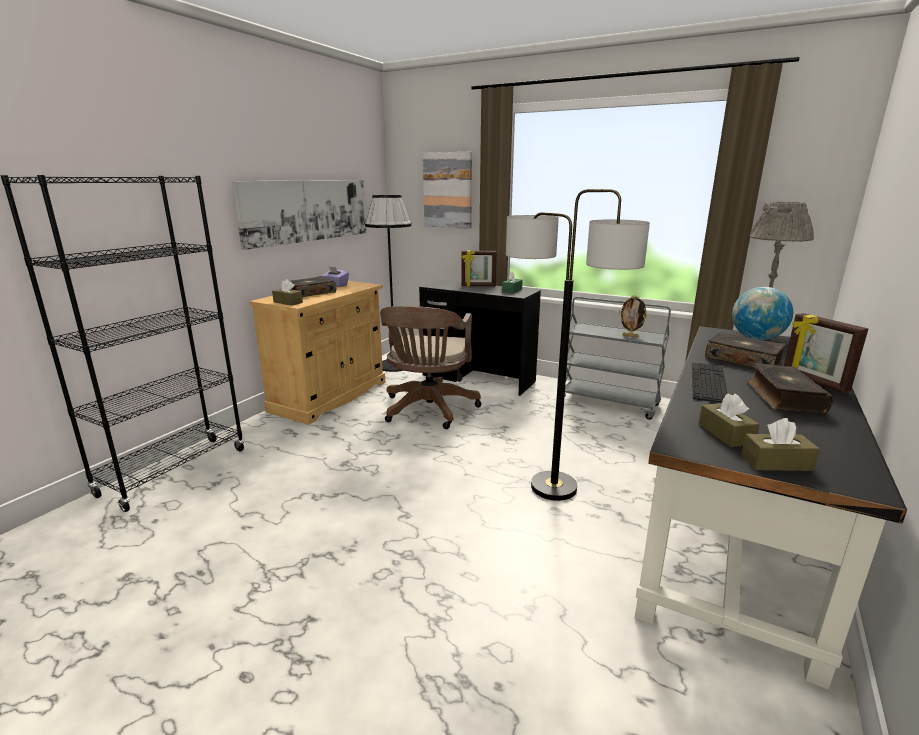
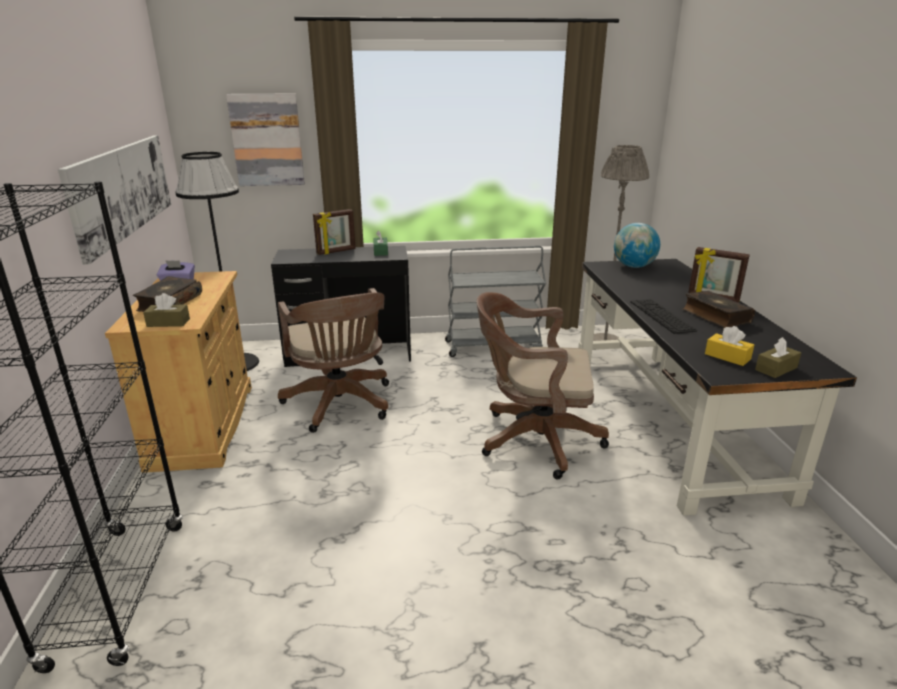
camera: 35 degrees left, 5 degrees up
(553, 487) = (533, 440): floor lamp -> brown office chair
(630, 336) = (511, 279): picture frame -> none
(725, 434) = (727, 356): brown tissue box -> yellow tissue box
(743, 360) = (653, 289): book -> none

